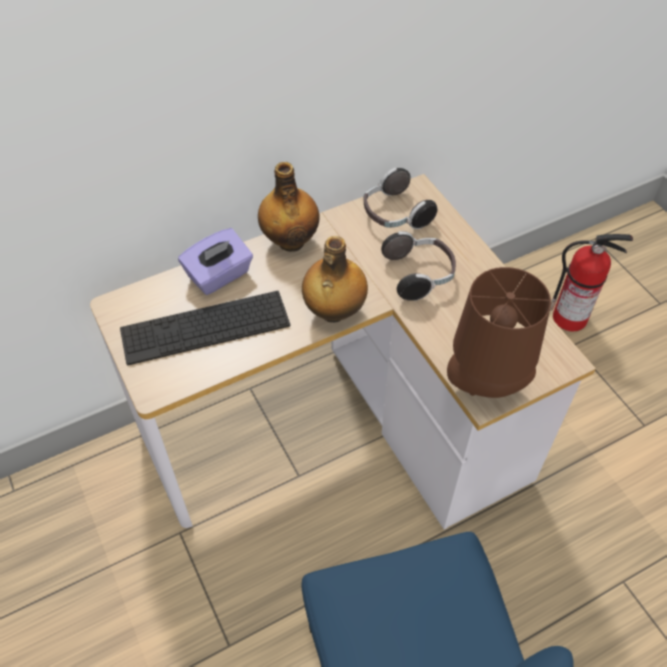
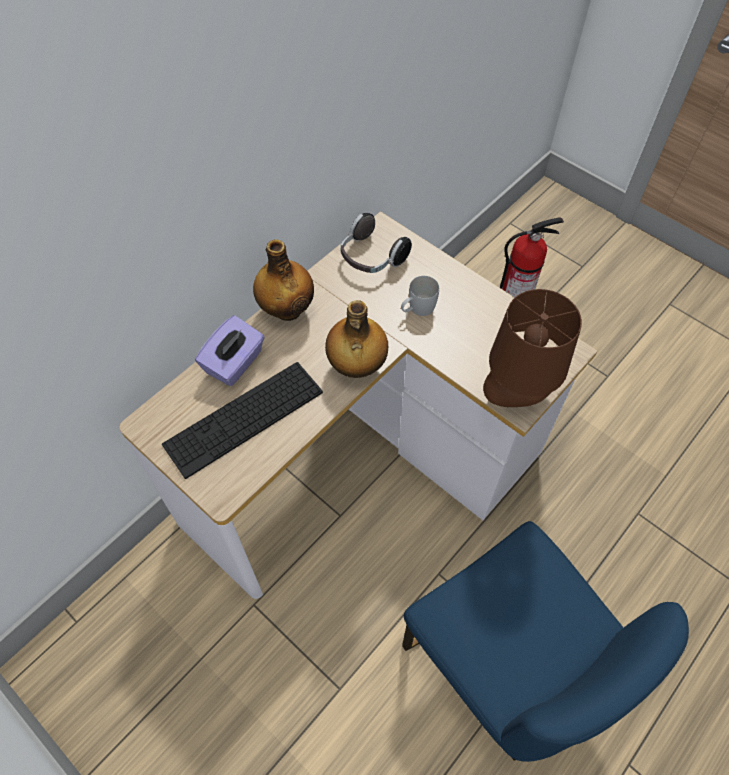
camera: 20 degrees left, 5 degrees up
(419, 275) = (417, 309): headphones -> white mug

